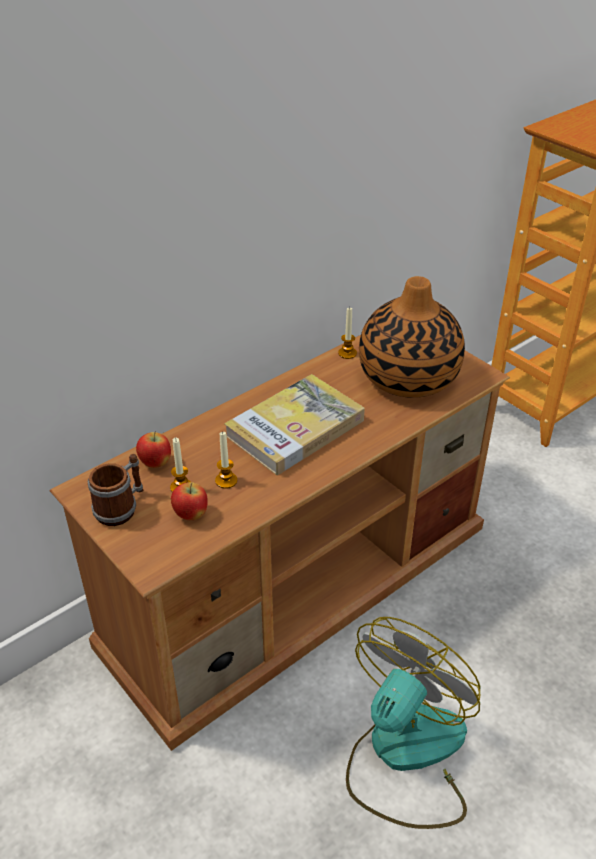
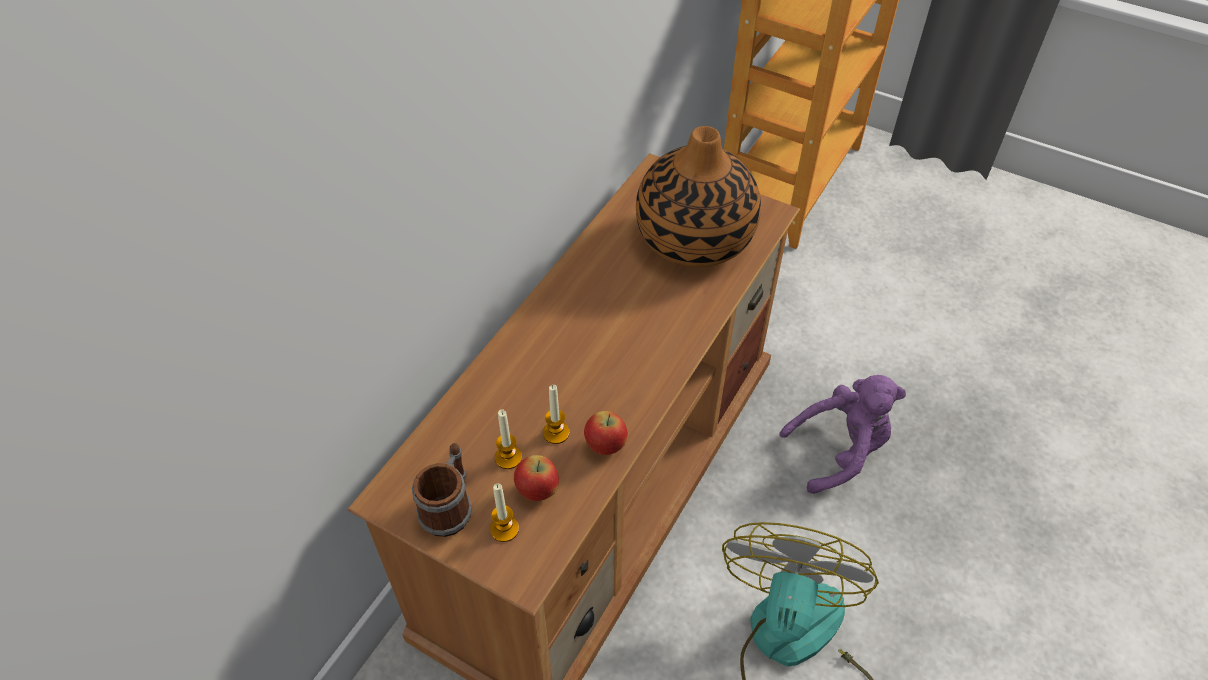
camera: 20 degrees left, 10 degrees up
(155, 463) = (461, 434): apple -> apple (605, 446)
(295, 428) = (601, 339): book -> none
(347, 353) = (612, 223): candle -> candle (504, 529)
(516, 613) = (839, 450): none -> purple plush toy

